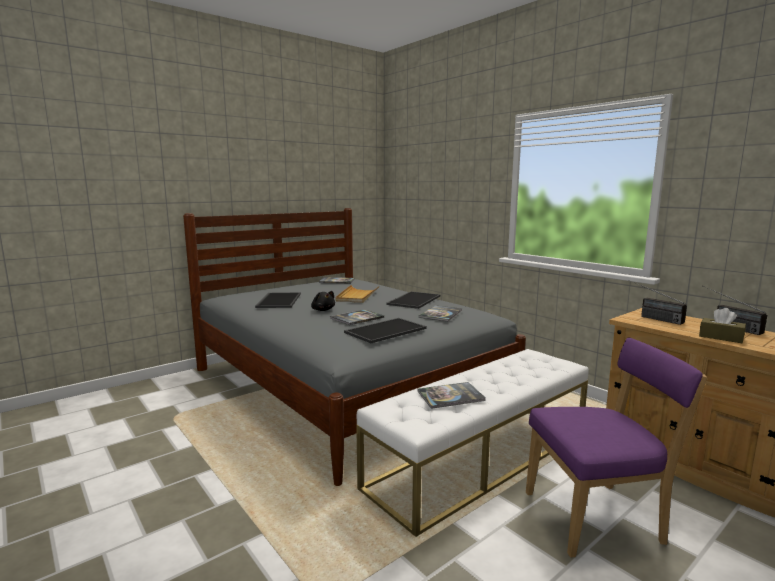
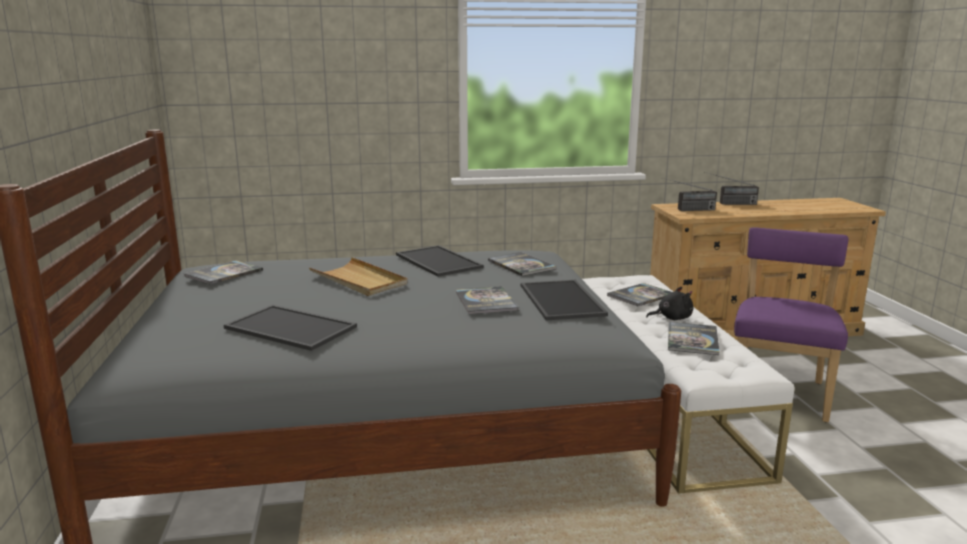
camera: 60 degrees left, 5 degrees up
(322, 310) = (409, 311): black plush toy -> black plush toy (672, 318)
(518, 368) = (640, 296): none -> book
(721, 337) = (757, 212): brown tissue box -> none

